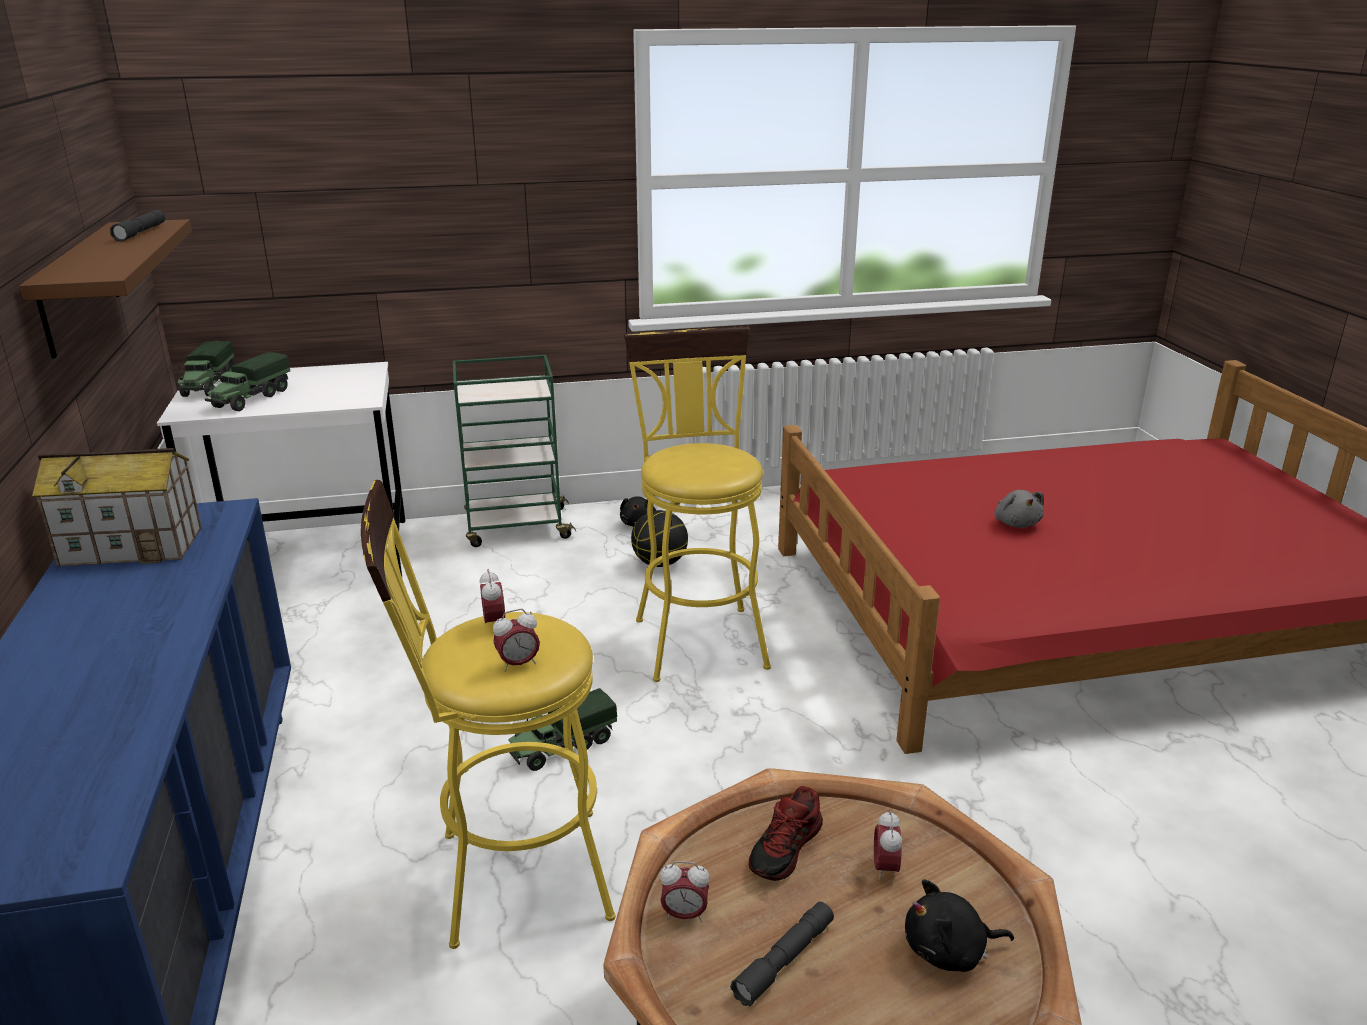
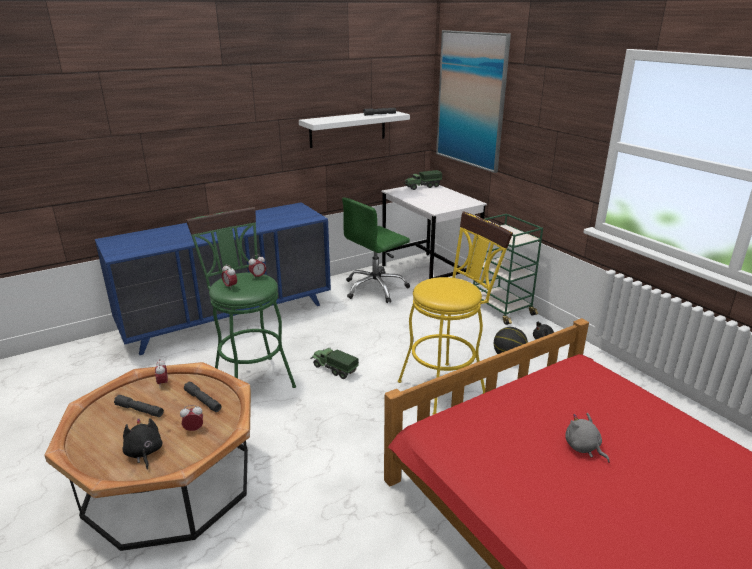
camera: 70 degrees right, 0 degrees up
(78, 287) = (348, 128): brown shelf -> white shelf
(133, 546) = (281, 213): toy house -> none
(251, 399) = (417, 195): toy truck -> none
(278, 165) = (471, 100): none -> picture
(295, 630) = (375, 288): none -> green office chair
(507, 878) = (251, 378): yellow stool -> green stool
(786, 849) = (203, 401): shoe -> grey flashlight
(1016, 523) = (583, 448): grey plush toy -> grey plush toy turned 90 degrees clockwise

